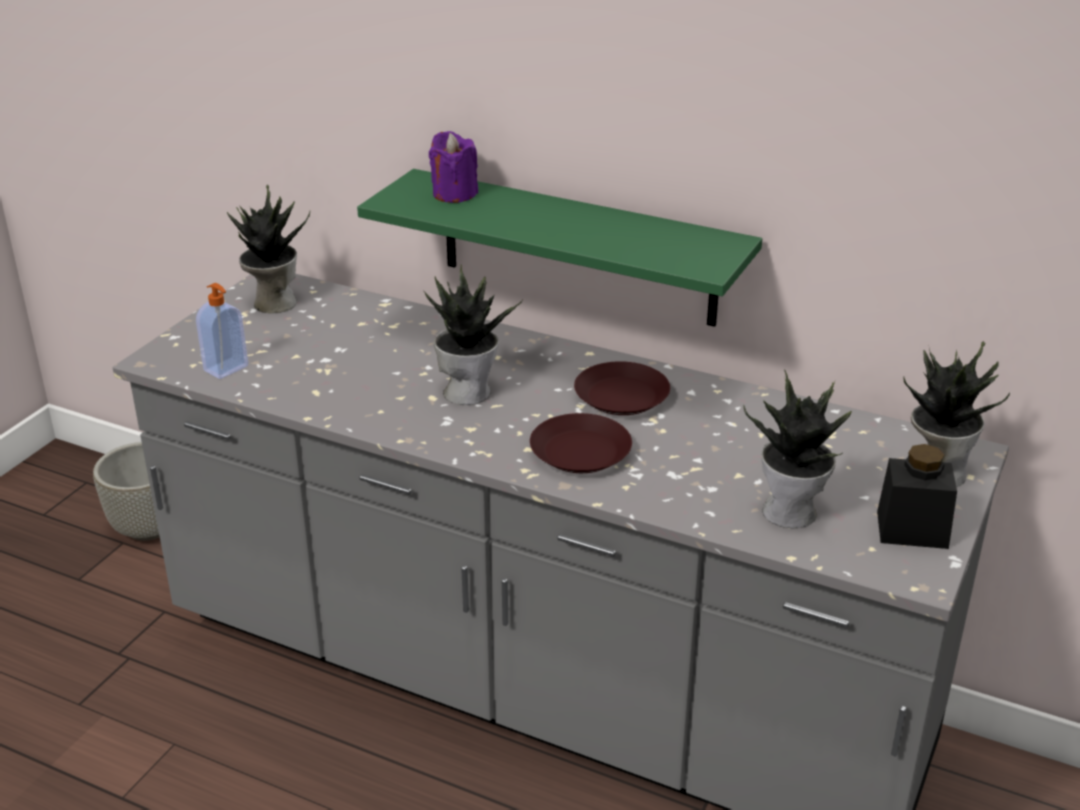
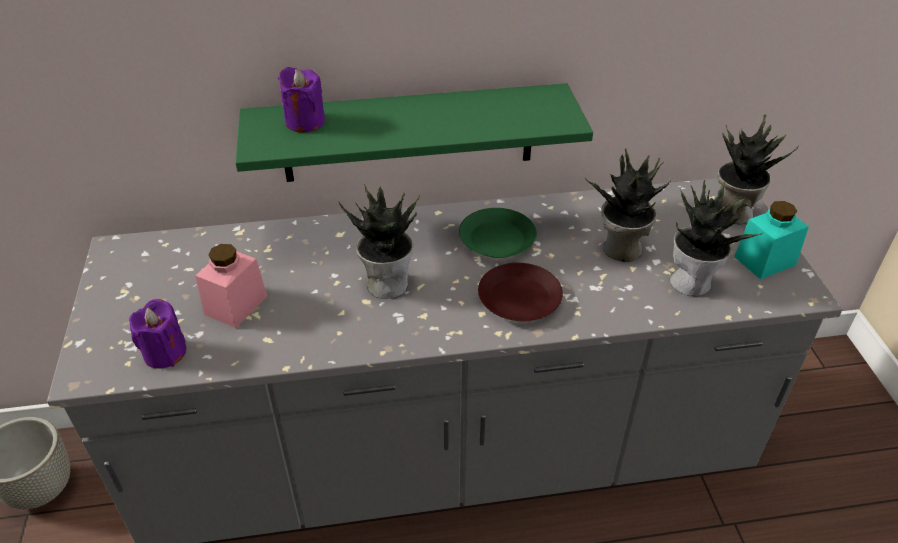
camera: 35 degrees left, 10 degrees up
(227, 369) = (165, 353): soap dispenser -> purple candle
(273, 303) = (141, 269): potted plant -> potted plant (621, 249)
(318, 357) = (236, 305): none -> pink jar
(622, 396) = (497, 239): brown plate -> green plate
(912, 529) = (765, 260): black jar -> turquoise jar

